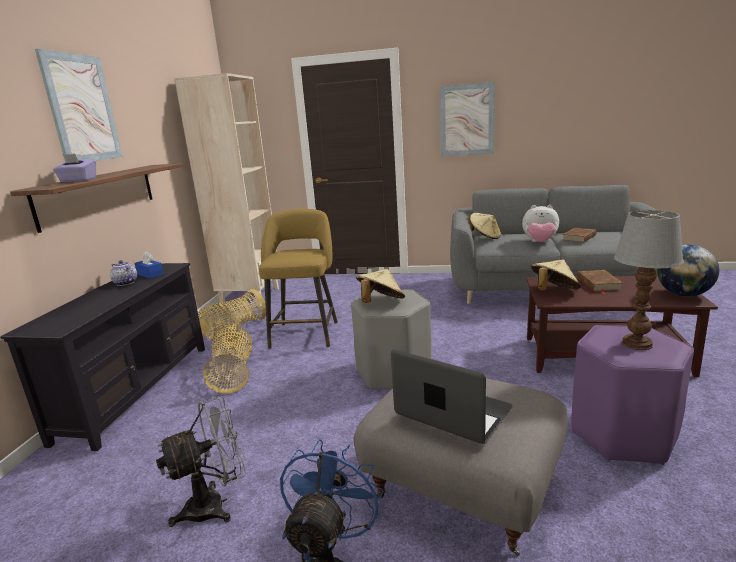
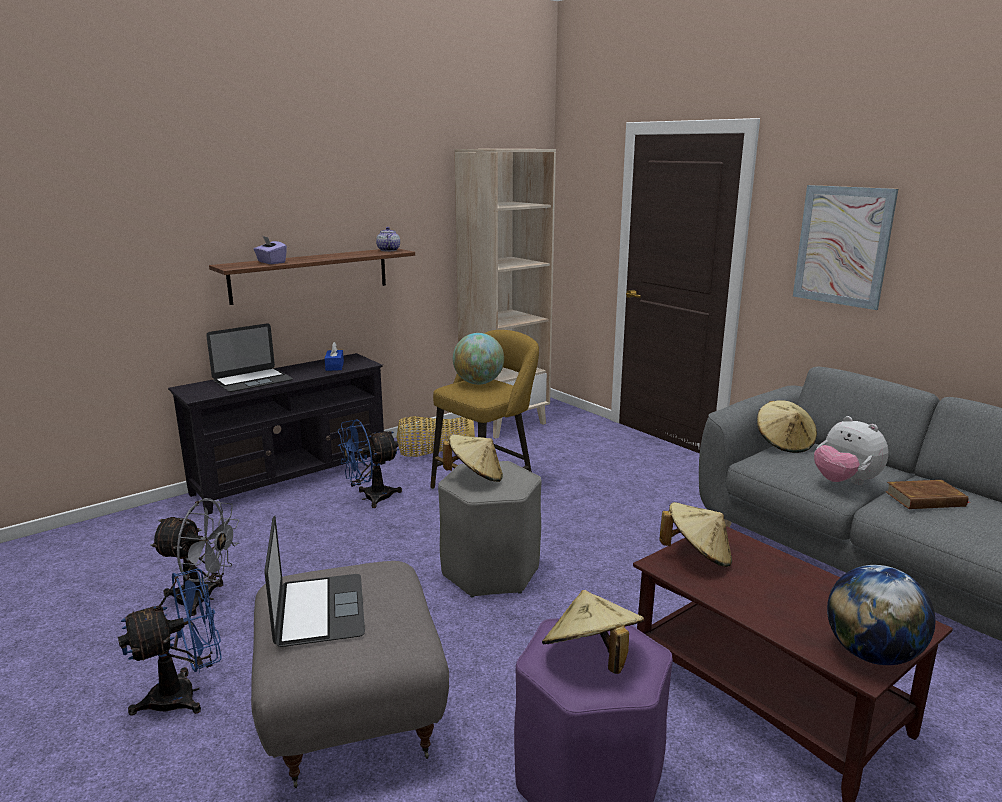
camera: 40 degrees right, 0 degrees up
(82, 109) = (310, 189): picture -> none
(92, 303) = (252, 380): none -> laptop
(125, 283) = (304, 369): teapot -> teapot (388, 250)
(233, 373) = (370, 498): basket -> blue fan
(288, 253) = (478, 383): none -> globe
(598, 284) = (786, 576): brown book -> none
(637, 344) = (591, 658): table lamp -> beige hat

